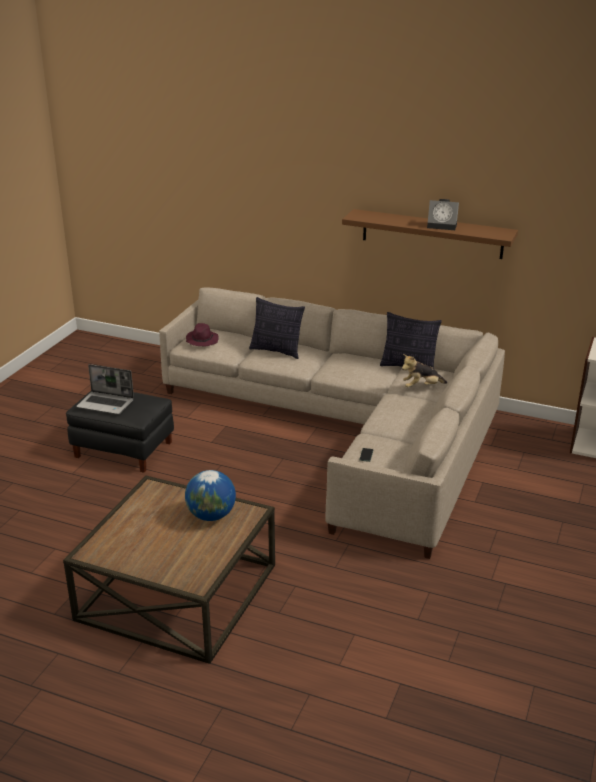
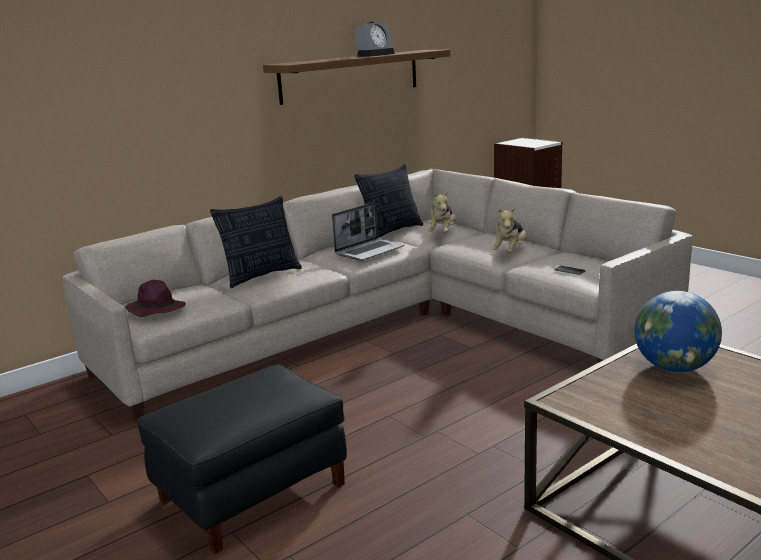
camera: 60 degrees left, 10 degrees down
(106, 404) = (232, 411): laptop -> laptop (369, 251)
(395, 424) = (510, 252): none -> plush toy

